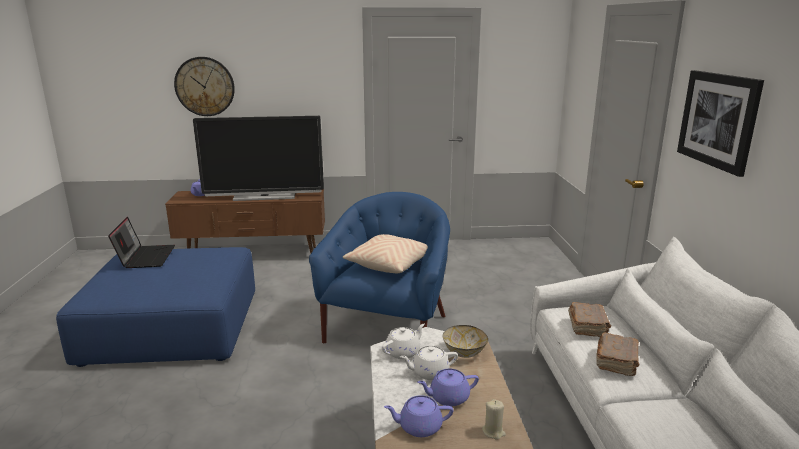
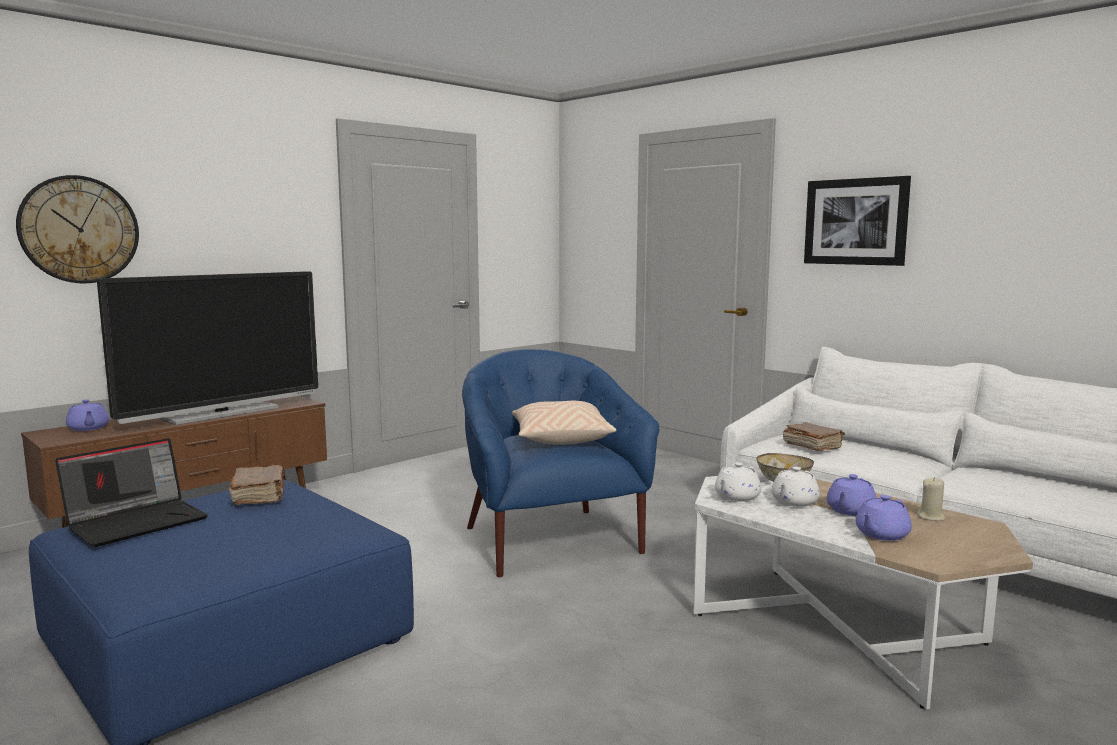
camera: 40 degrees left, 10 degrees down
(145, 257) = (138, 521): laptop -> laptop turned 90 degrees clockwise
(403, 352) = (736, 497): white teapot -> white teapot turned 150 degrees counterclockwise
(617, 362) = (881, 459): brown book -> brown book (260, 497)

